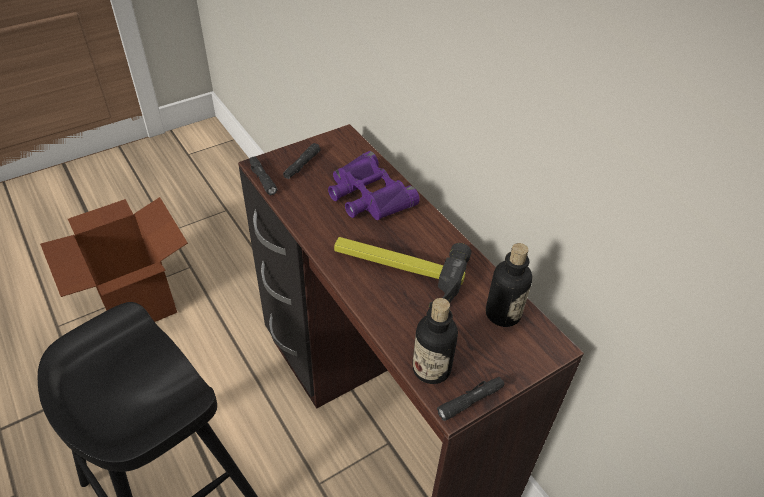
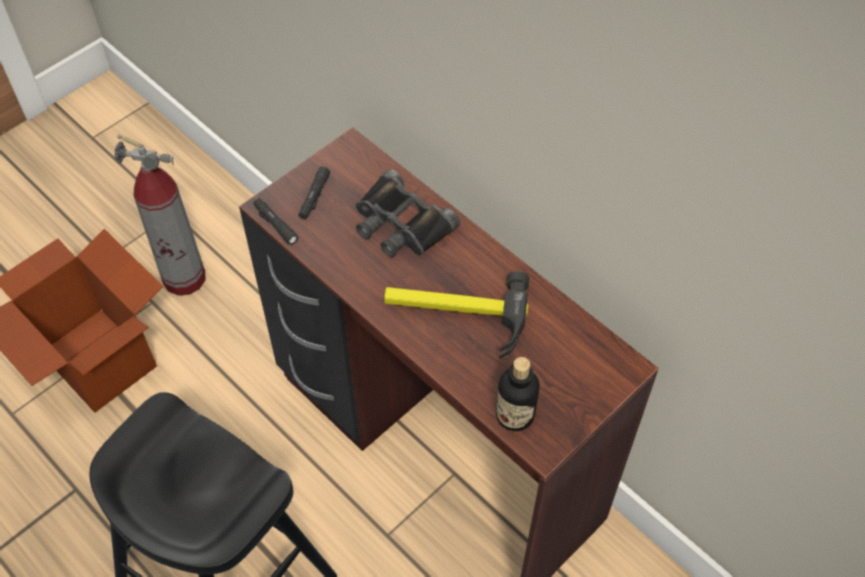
camera: 10 degrees left, 10 degrees up
(219, 254) = (185, 278): none -> fire extinguisher
(368, 195) = (400, 224): purple binoculars -> black binoculars
(470, 401) = (559, 440): black flashlight -> none
(503, 314) = (573, 341): bottle -> none

